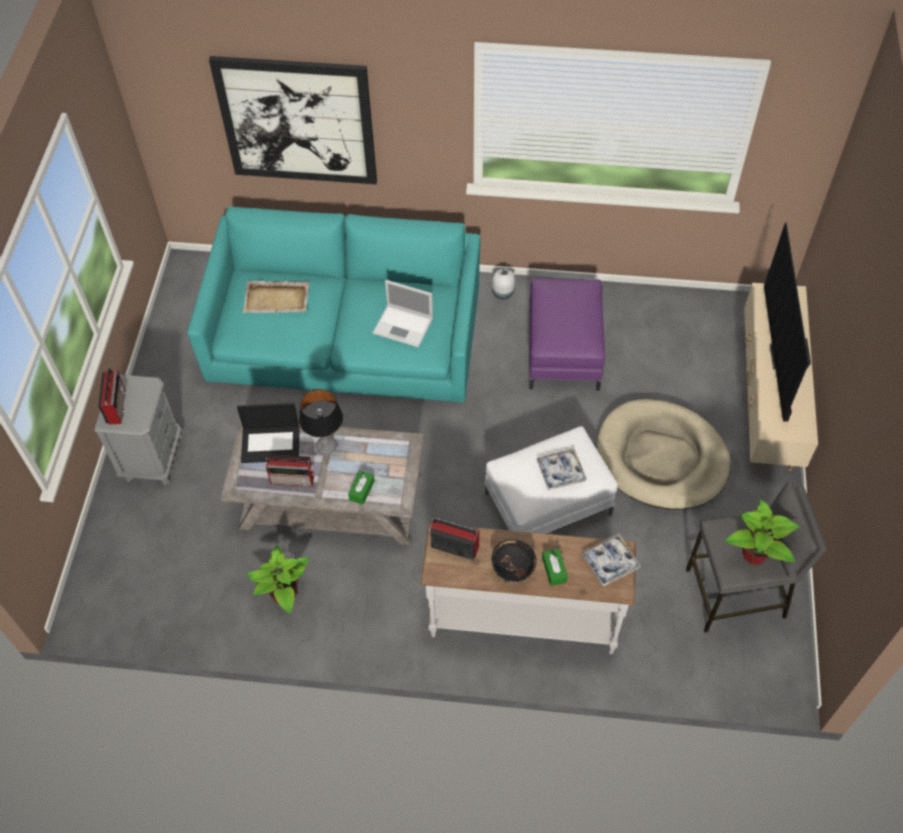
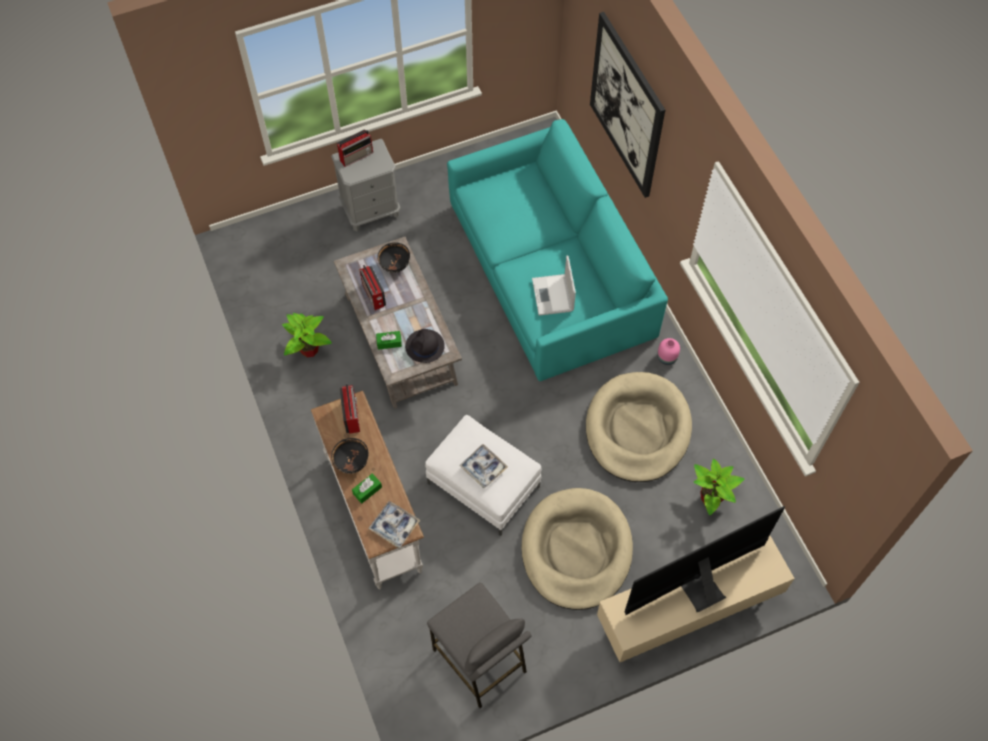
camera: 60 degrees right, 5 degrees up
(271, 443) = (395, 266): laptop -> black bowl
(277, 299) = (524, 201): beige tray -> none
(326, 446) = (412, 301): table lamp -> none
(389, 460) = (425, 346): none -> black hat
(503, 292) = (667, 358): white vase -> pink vase
(563, 350) = (637, 429): purple ottoman -> beige dog bed
(755, 554) = (469, 633): potted plant -> potted plant (710, 499)

